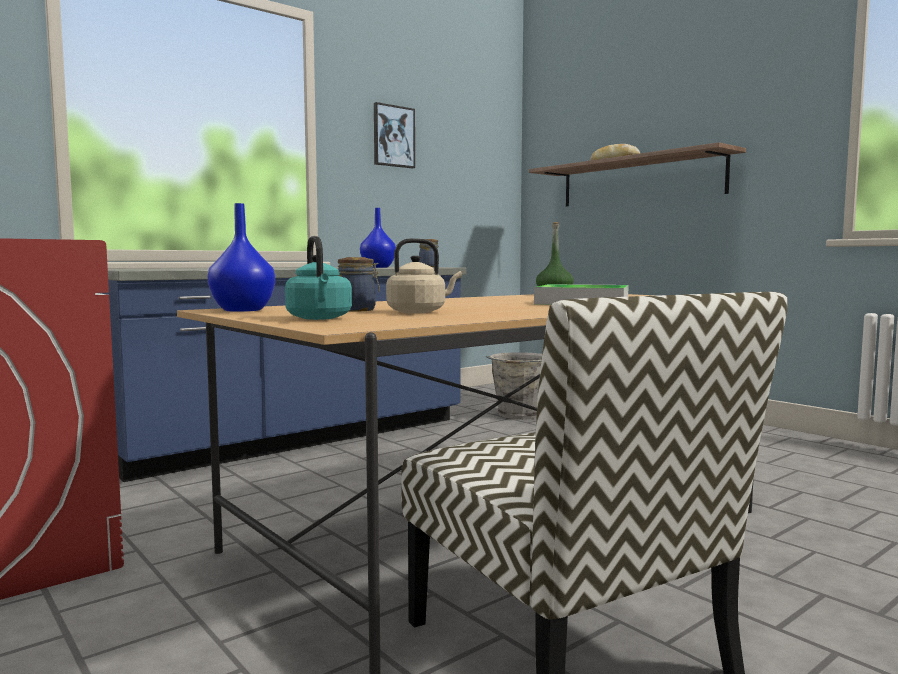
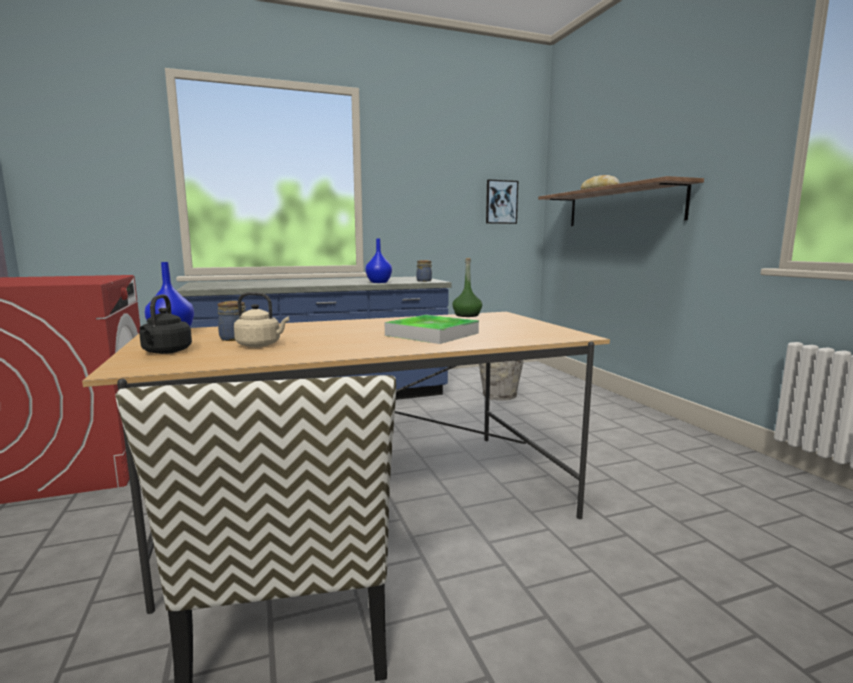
camera: 20 degrees right, 5 degrees up
(319, 318) = (166, 352): turquoise kettle -> black kettle
(393, 136) = (426, 176): picture -> picture (501, 202)

